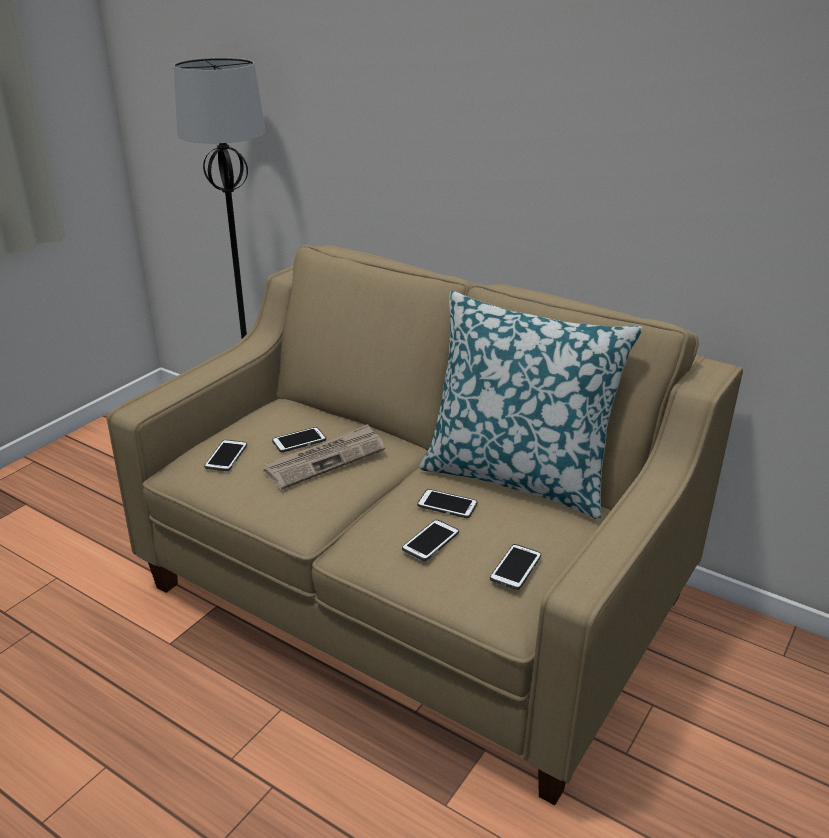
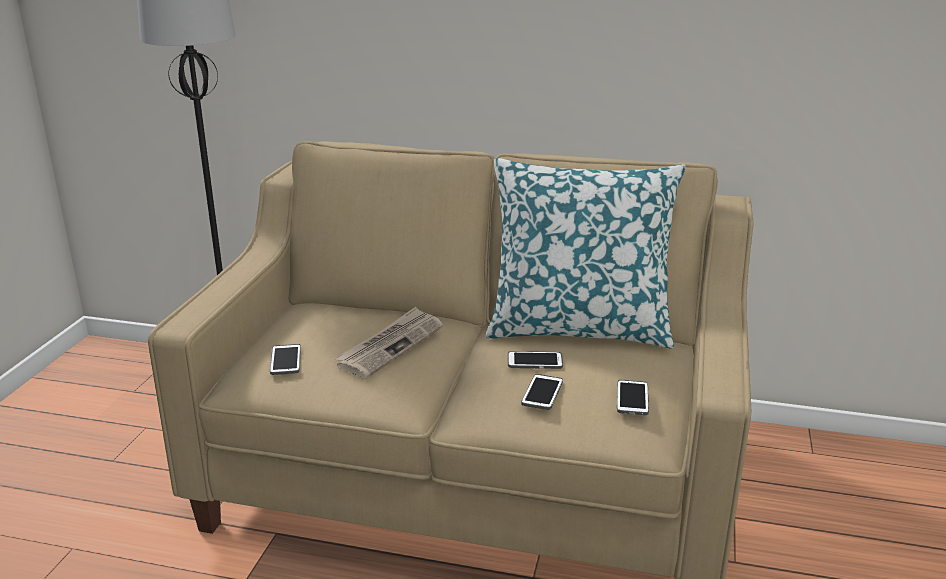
camera: 20 degrees left, 5 degrees down
(299, 441) = (351, 334): phone -> none

